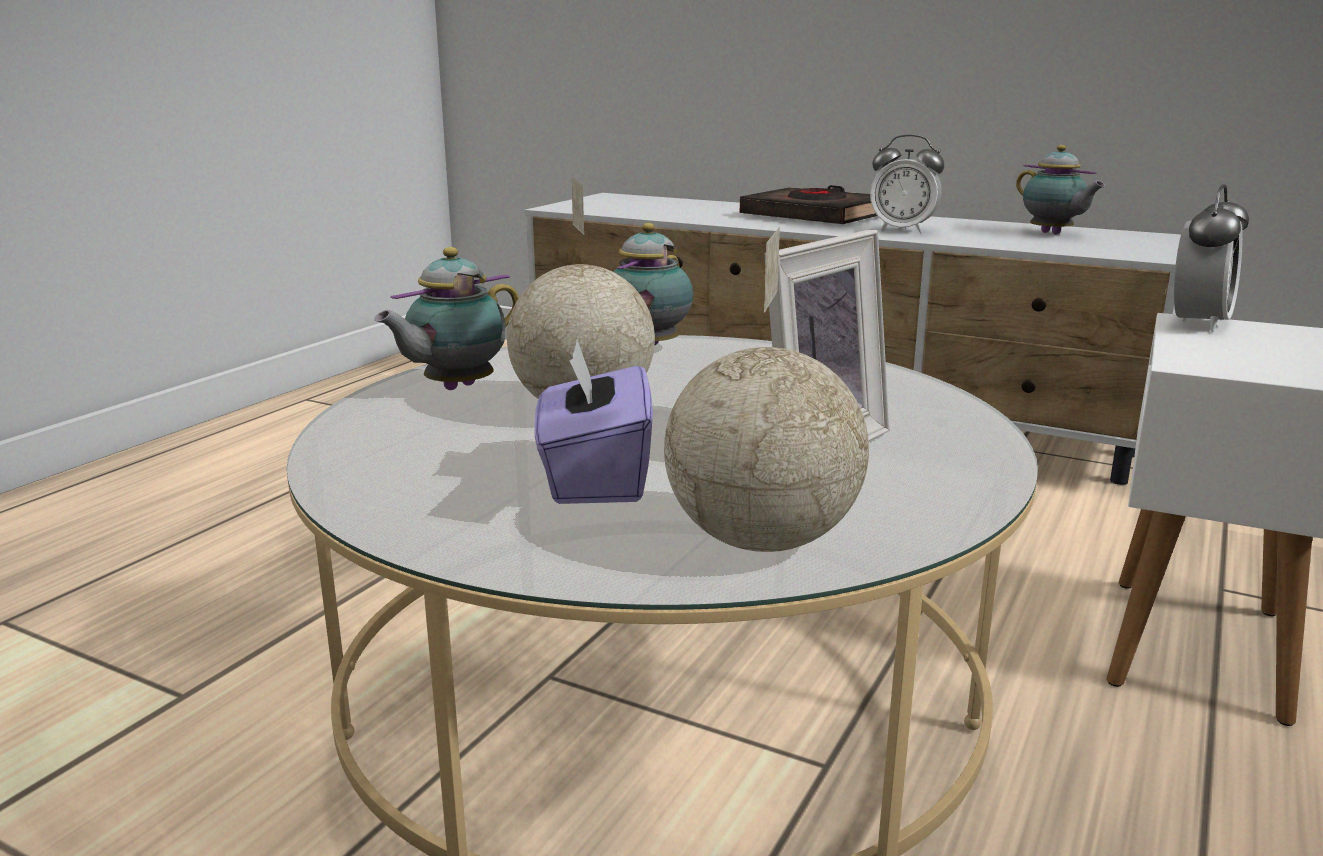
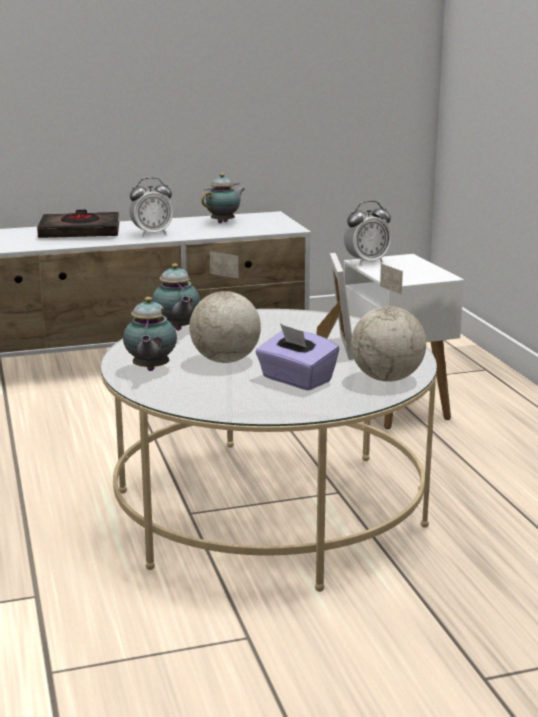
camera: 45 degrees left, 0 degrees up
(1052, 234) = (224, 222): teapot -> teapot turned 60 degrees counterclockwise
(1198, 323) = (367, 262): alarm clock -> alarm clock turned 75 degrees clockwise

